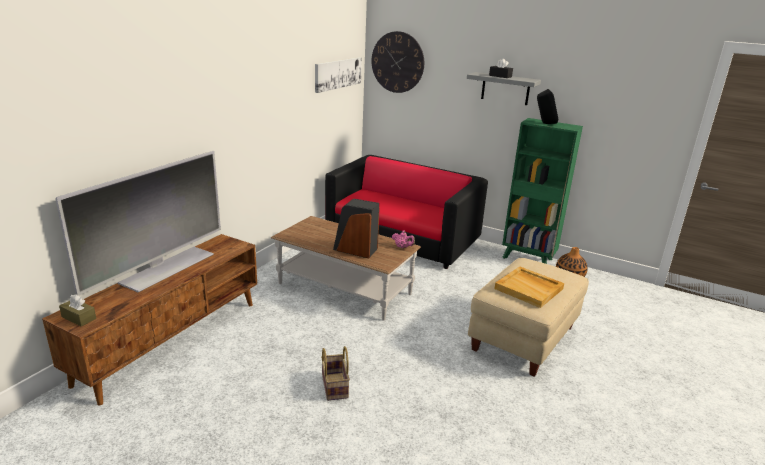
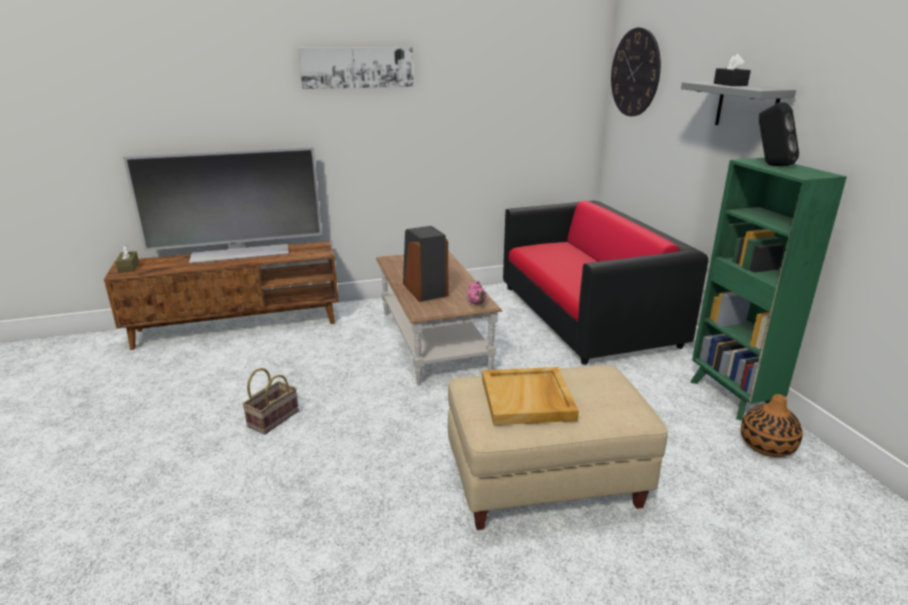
camera: 45 degrees right, 0 degrees up
(337, 74) = (546, 85): picture -> picture (357, 67)

